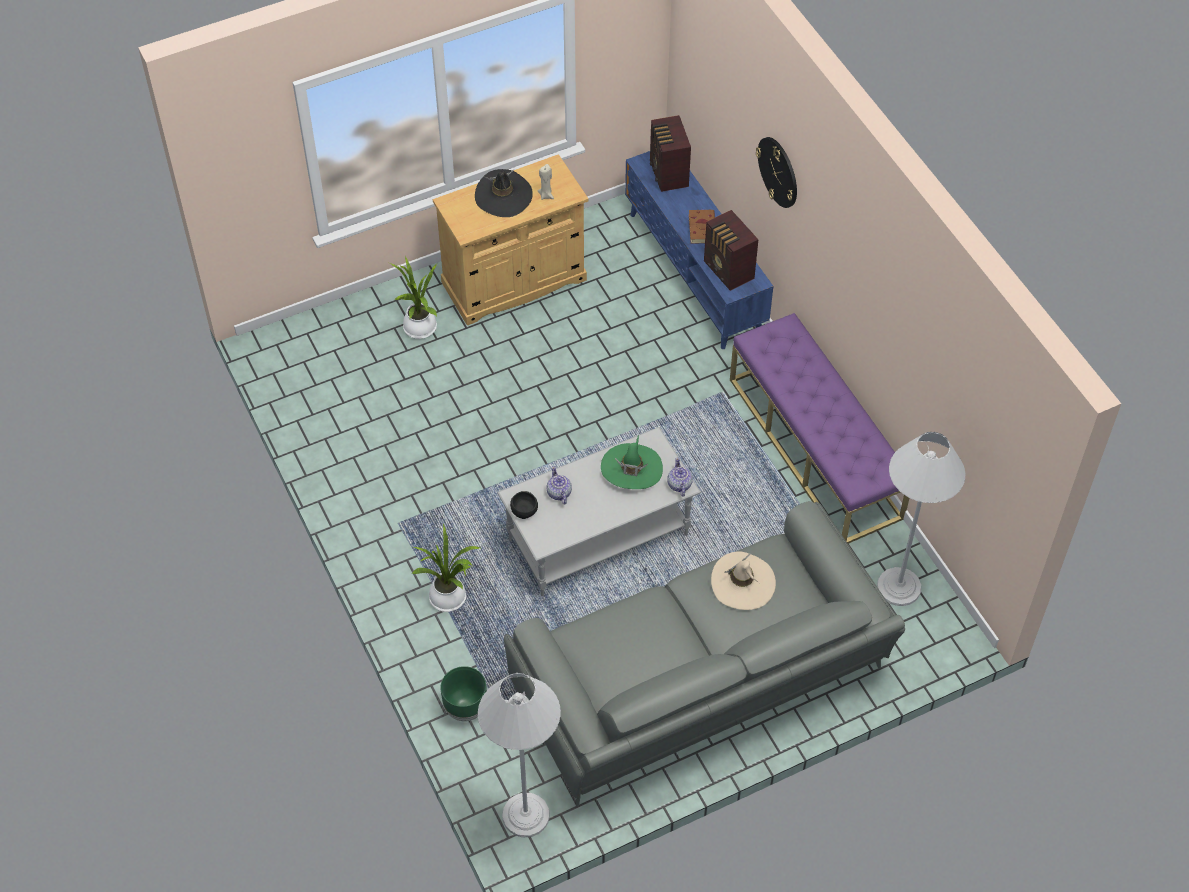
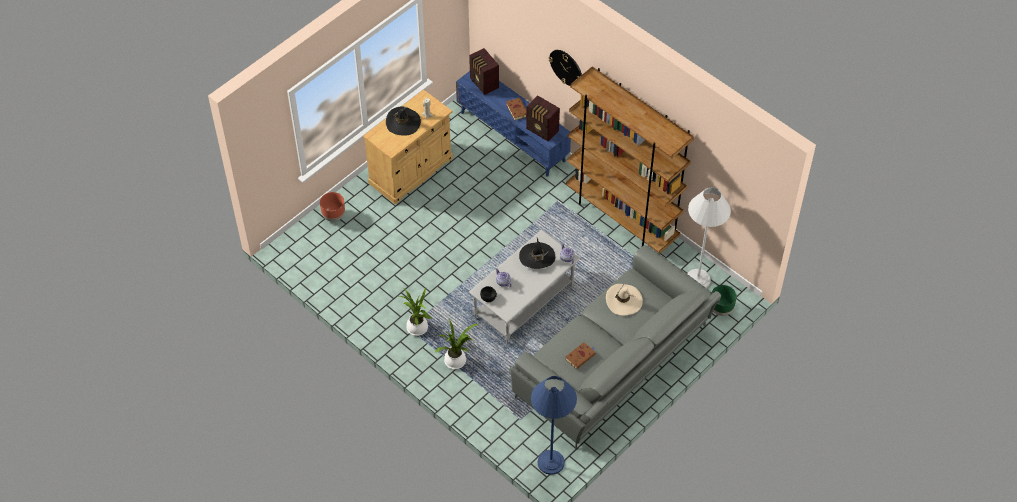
camera: 20 degrees left, 0 degrees up
(367, 316) = (334, 216): none -> brown planter
(419, 330) = (368, 215): potted plant -> potted plant (417, 329)
(465, 708) = (492, 417): green planter -> green planter (721, 309)
(526, 815) = (551, 462): white floor lamp -> blue floor lamp
(631, 469) = (537, 257): green hat -> black hat
(631, 654) = (580, 356): none -> brown book
(815, 448) = (622, 217): purple bench -> brown bookcase

